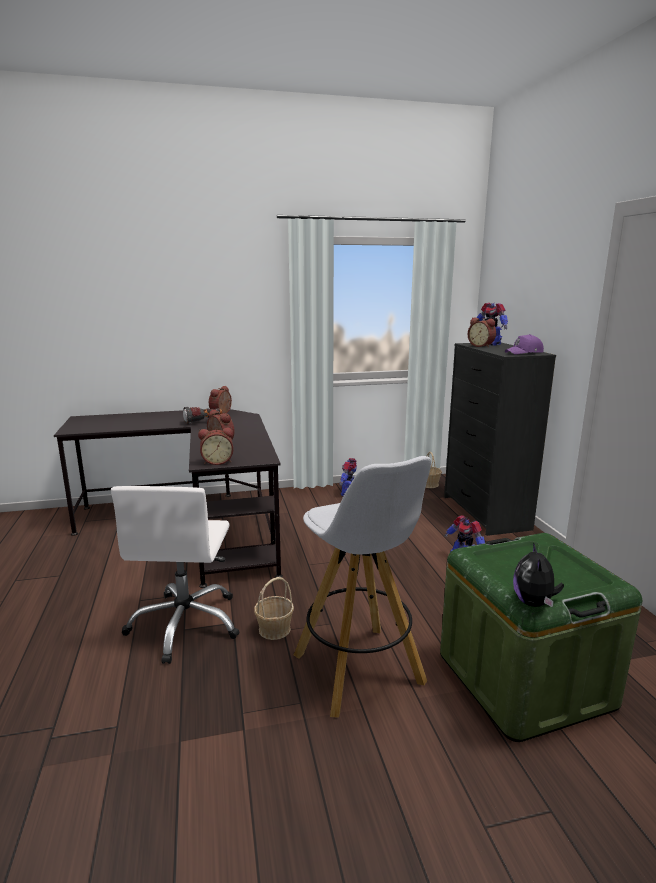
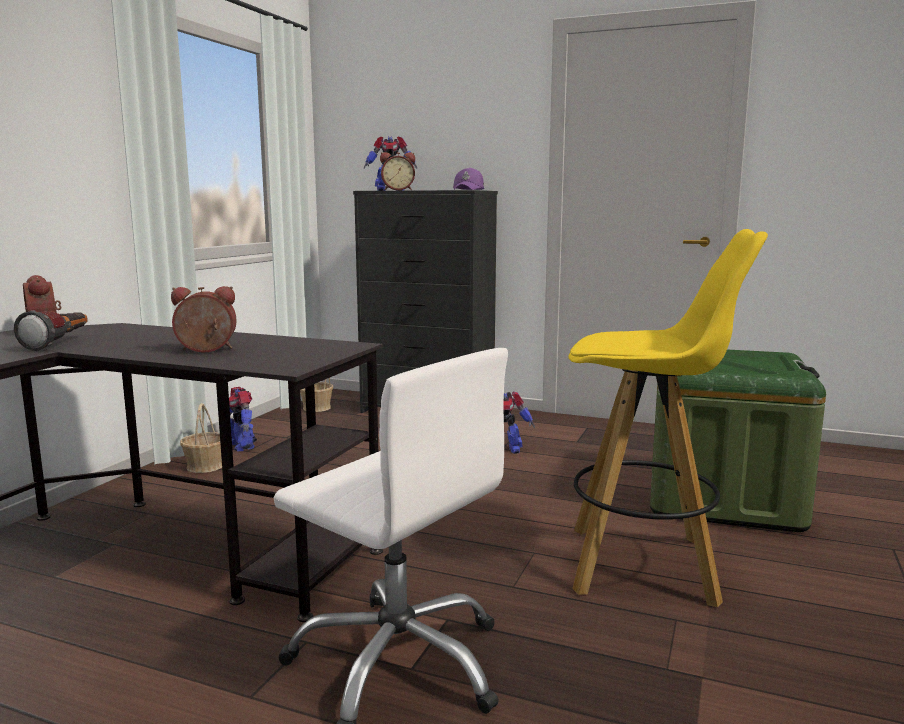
camera: 55 degrees left, 5 degrees down
(217, 461) = (299, 361): alarm clock -> none
(274, 629) = (503, 592): basket -> basket (205, 466)
(359, 670) = (645, 565): white stool -> yellow stool
(534, 603) = (801, 375): plush toy -> none

